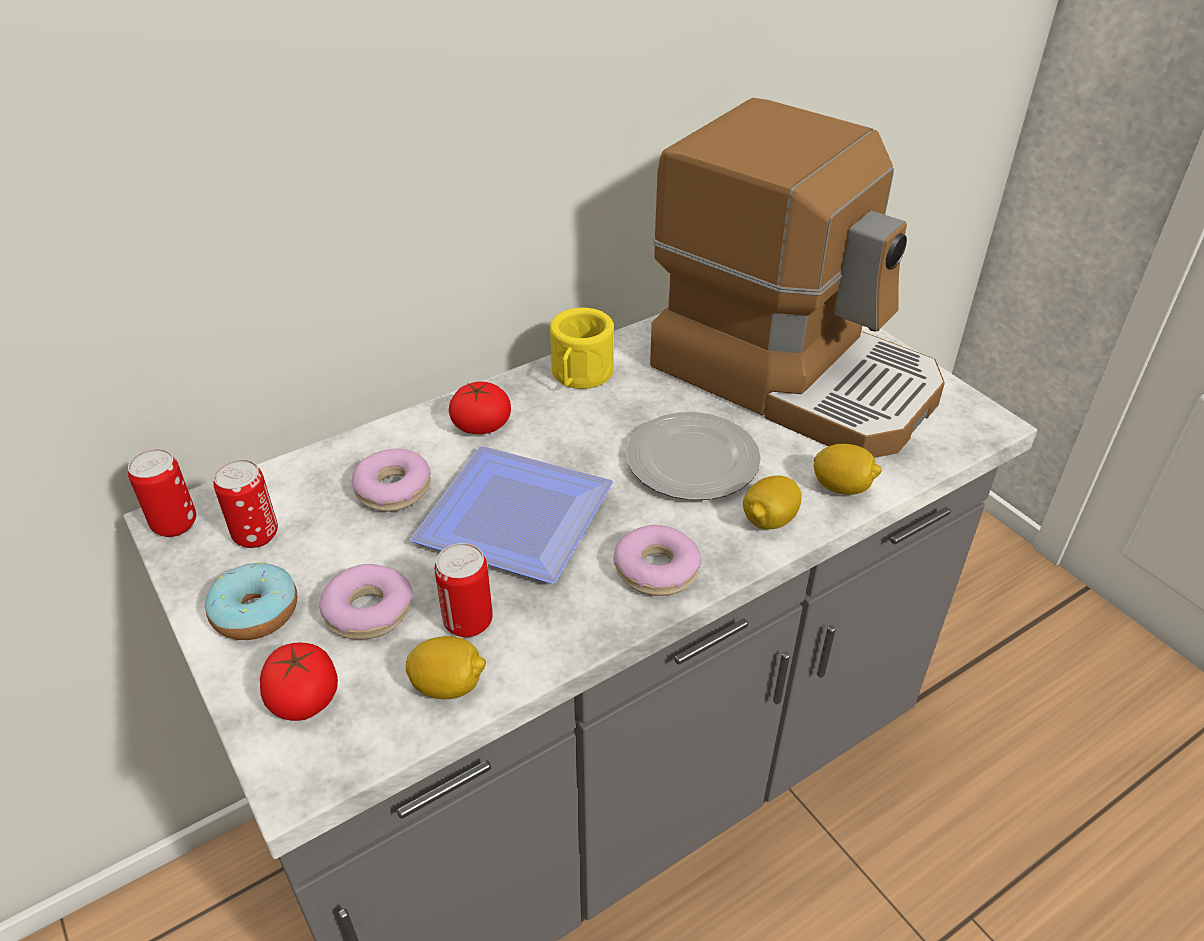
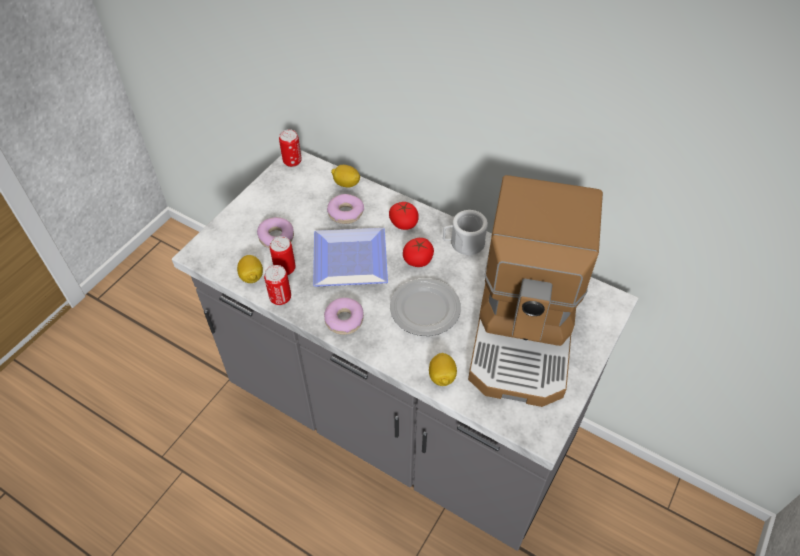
camera: 65 degrees right, 10 degrees up
(255, 612) = (261, 206): donut -> none
(256, 535) = (298, 186): can -> can (280, 298)
(304, 697) = (229, 239): tomato -> tomato (418, 259)
(579, 376) = (463, 243): yellow mug -> white mug
(769, 520) = (399, 352): lemon -> lemon (346, 184)

